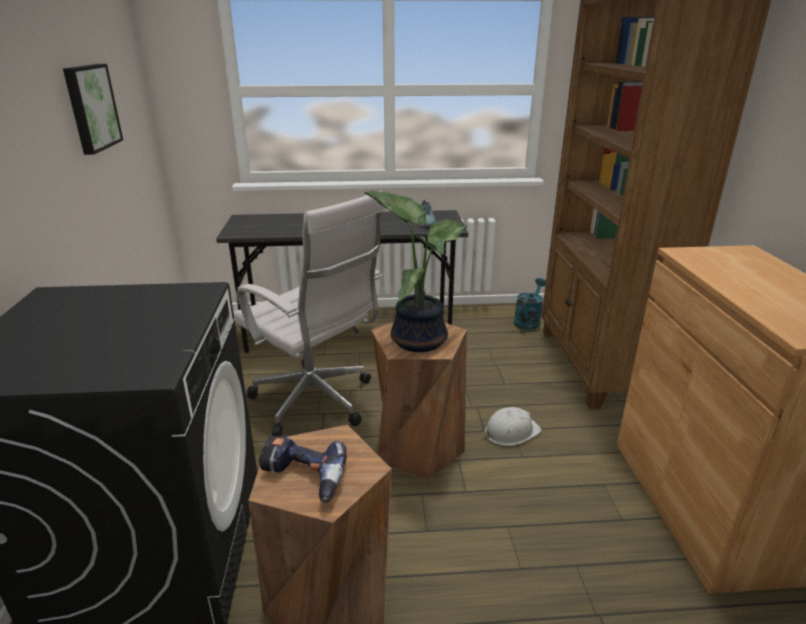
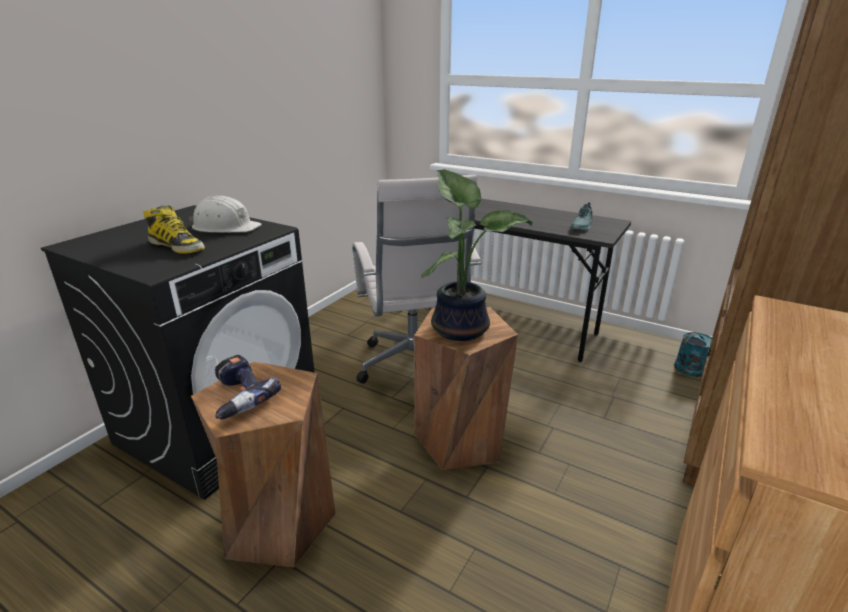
camera: 35 degrees right, 0 degrees up
(90, 107) = (301, 81): picture -> none
(121, 339) = (177, 246): none -> boot
(511, 432) = (565, 465): white hard hat -> white hard hat (226, 227)

